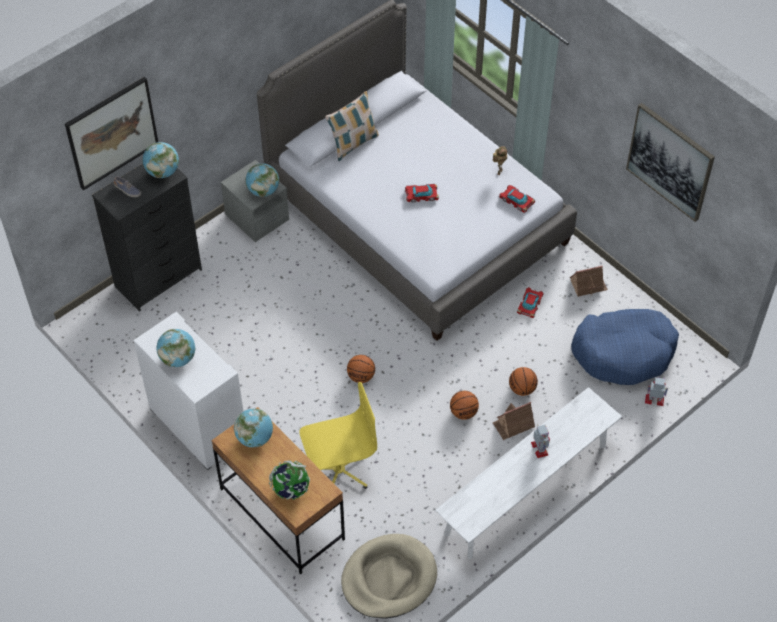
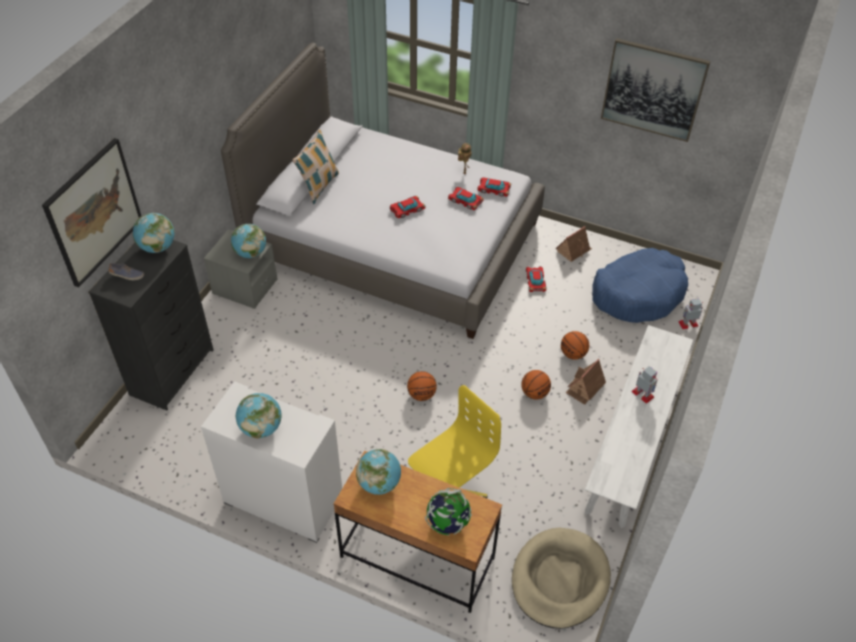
camera: 25 degrees left, 5 degrees down
(482, 204) = (465, 201): none -> toy car

